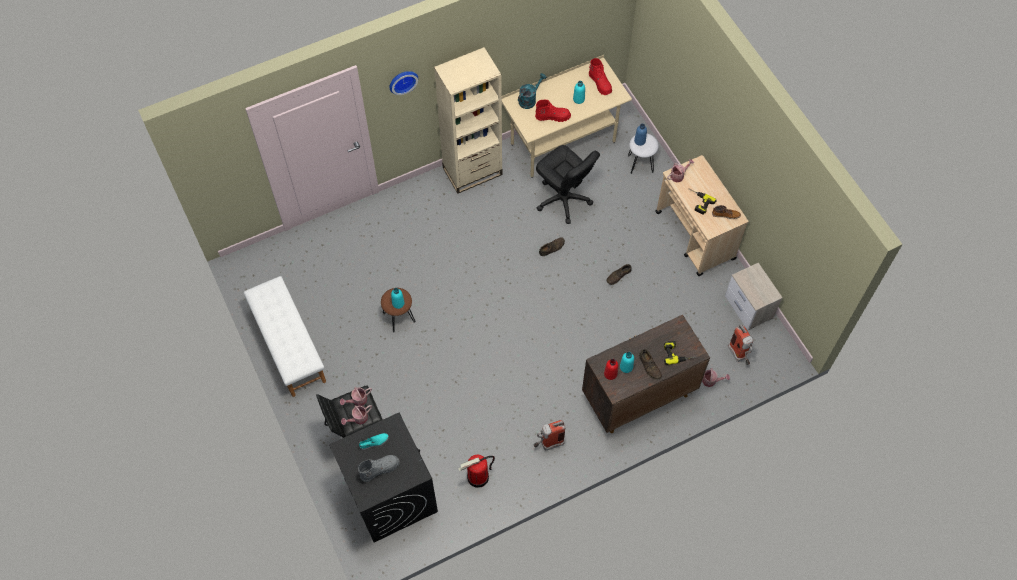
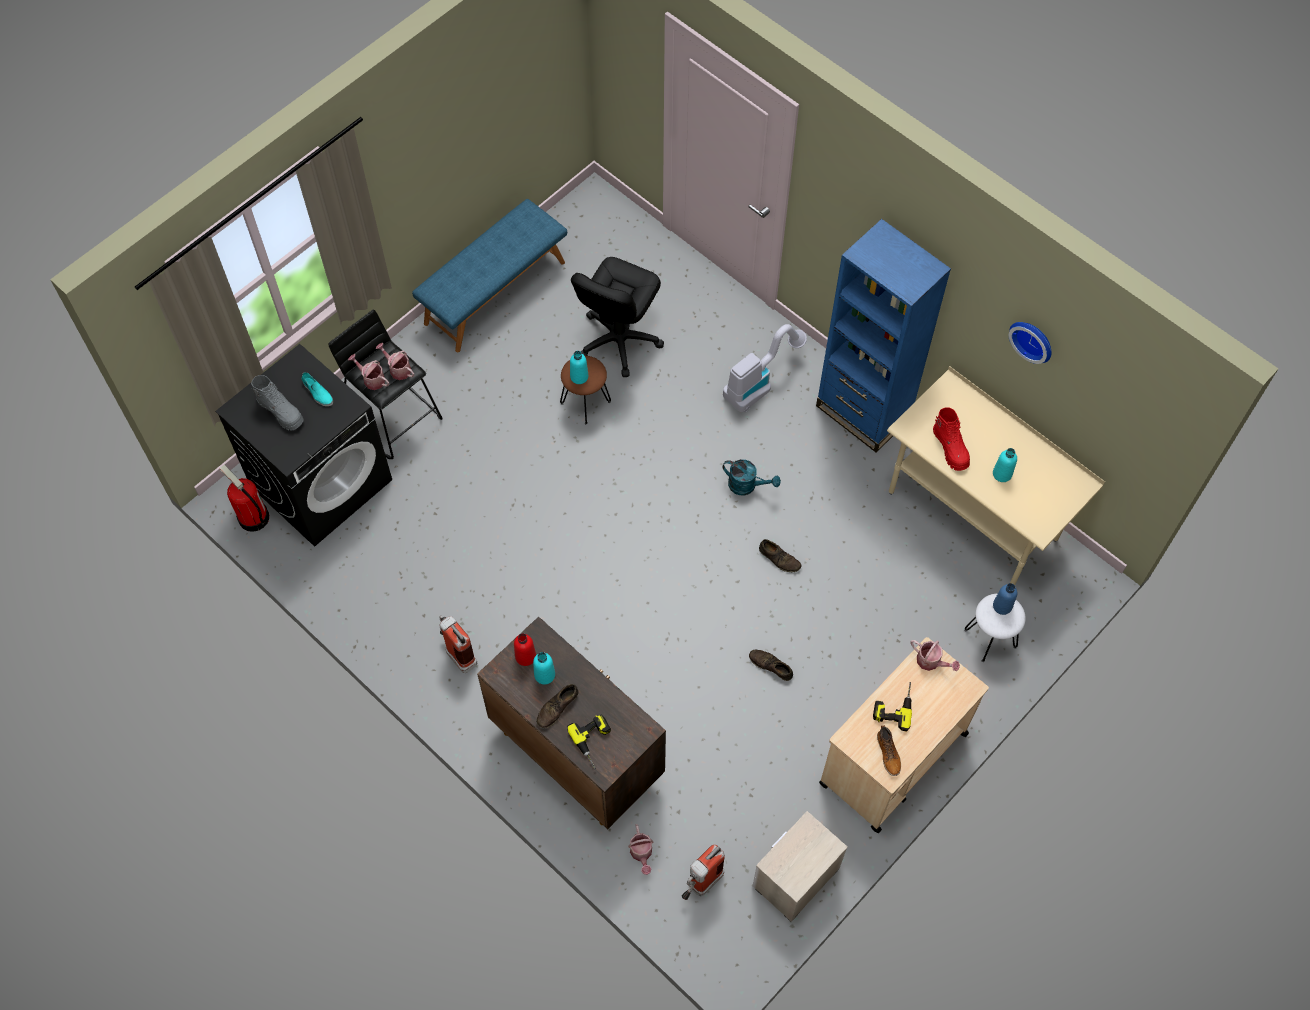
camera: 70 degrees right, 0 degrees up
(288, 345) = (494, 292): white bench -> blue bench
(402, 80) = (843, 192): wall clock -> wall clock (1033, 339)
(428, 217) = (759, 383): none -> vacuum cleaner
(472, 171) = (863, 412): beige bookcase -> blue bookcase
(478, 477) = (379, 579): fire extinguisher -> fire extinguisher (253, 518)
(529, 99) = (967, 407): turquoise watering can -> turquoise watering can (747, 485)
(563, 199) = (871, 548): black office chair -> black office chair (618, 340)
(600, 83) = (1048, 495): red boot -> none

